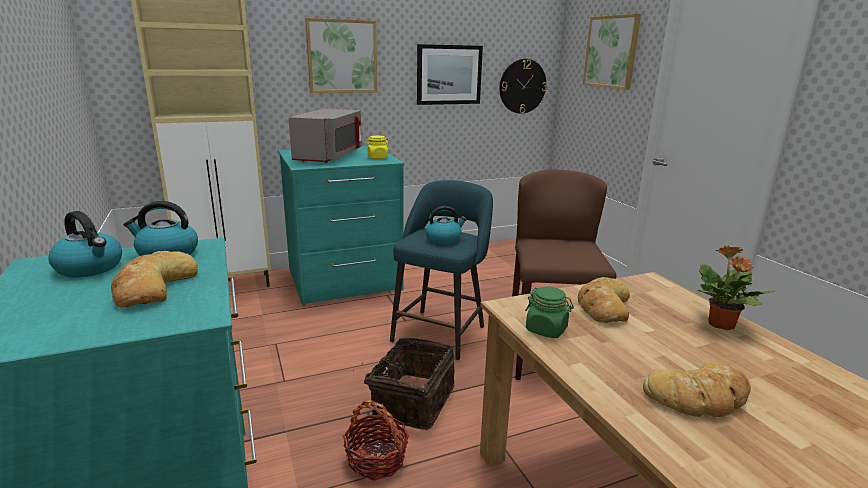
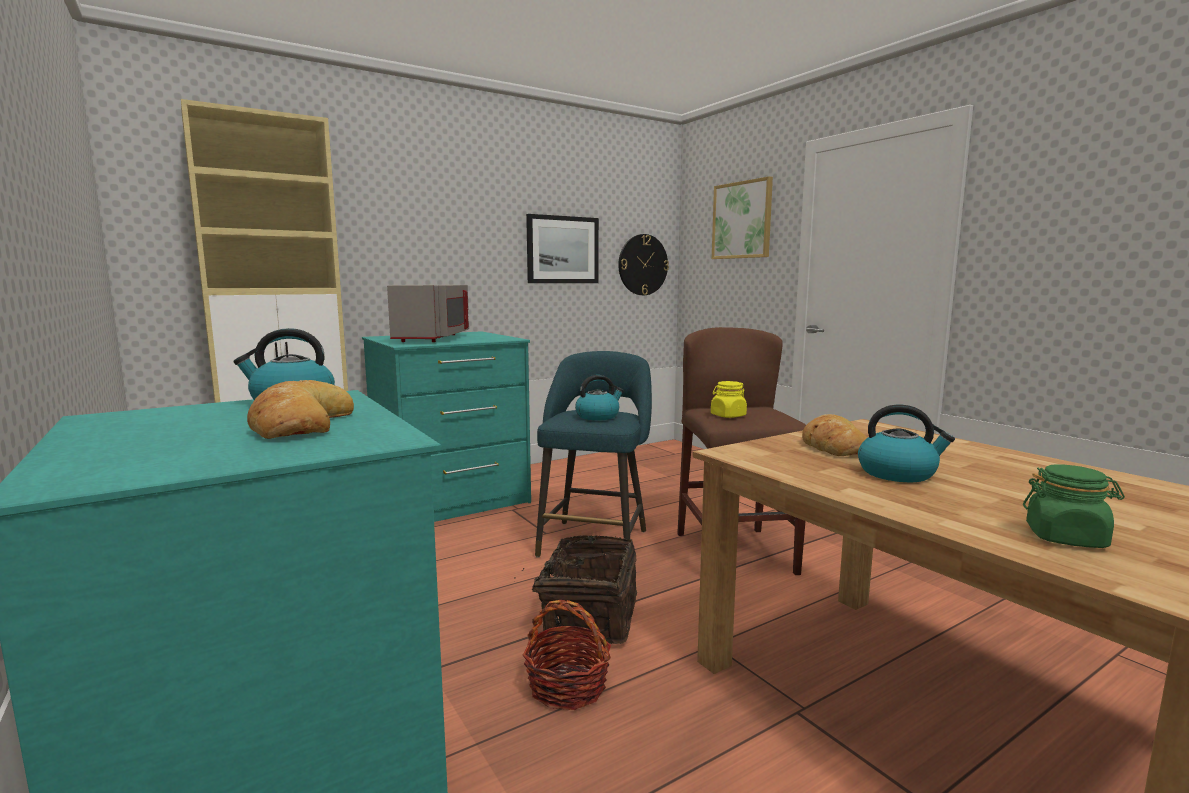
camera: 10 degrees left, 10 degrees down
(90, 268) = (190, 416): kettle -> kettle (898, 473)
(342, 56) = (440, 225): picture -> none
(377, 158) = (493, 337): yellow jar -> yellow jar (728, 416)
(546, 329) = (788, 466): green jar -> green jar (1066, 538)
(700, 397) = (1001, 502): bread -> none
(721, 325) = (969, 450): potted plant -> none

